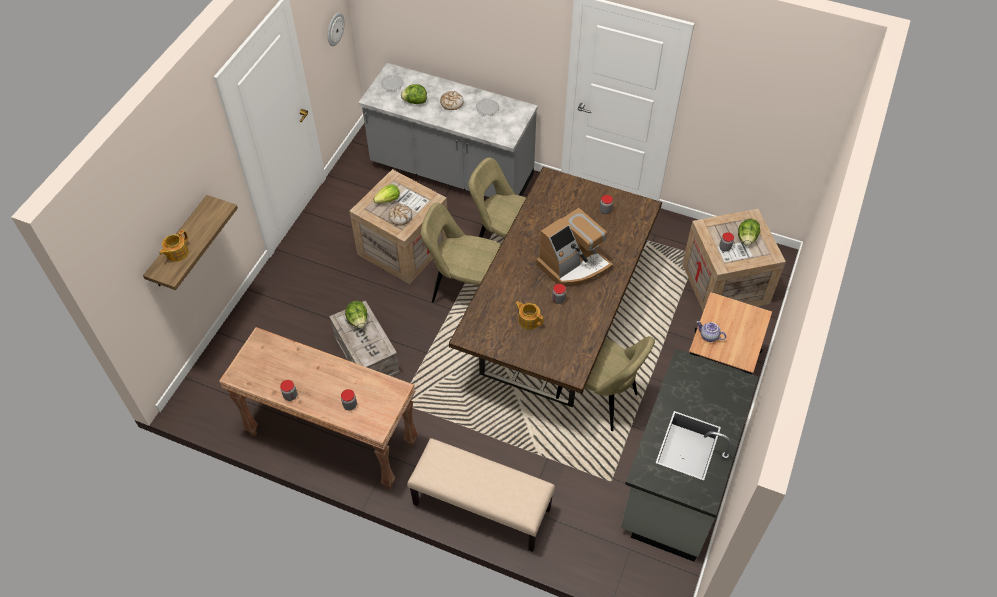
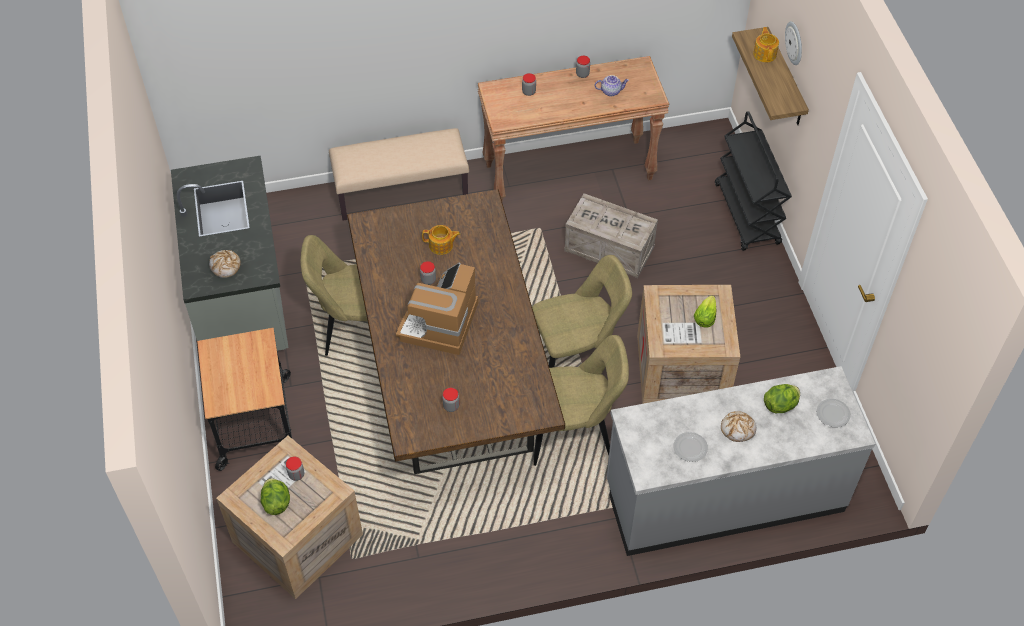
camera: 145 degrees right, 0 degrees up
(245, 321) = (747, 214): none -> black cart
(334, 29) = (930, 356): wall clock -> wall clock (794, 43)
(358, 320) = (628, 230): lettuce -> none
(400, 217) = (673, 307): bread -> bread (225, 266)
(708, 336) = (260, 352): teapot -> teapot (611, 91)

